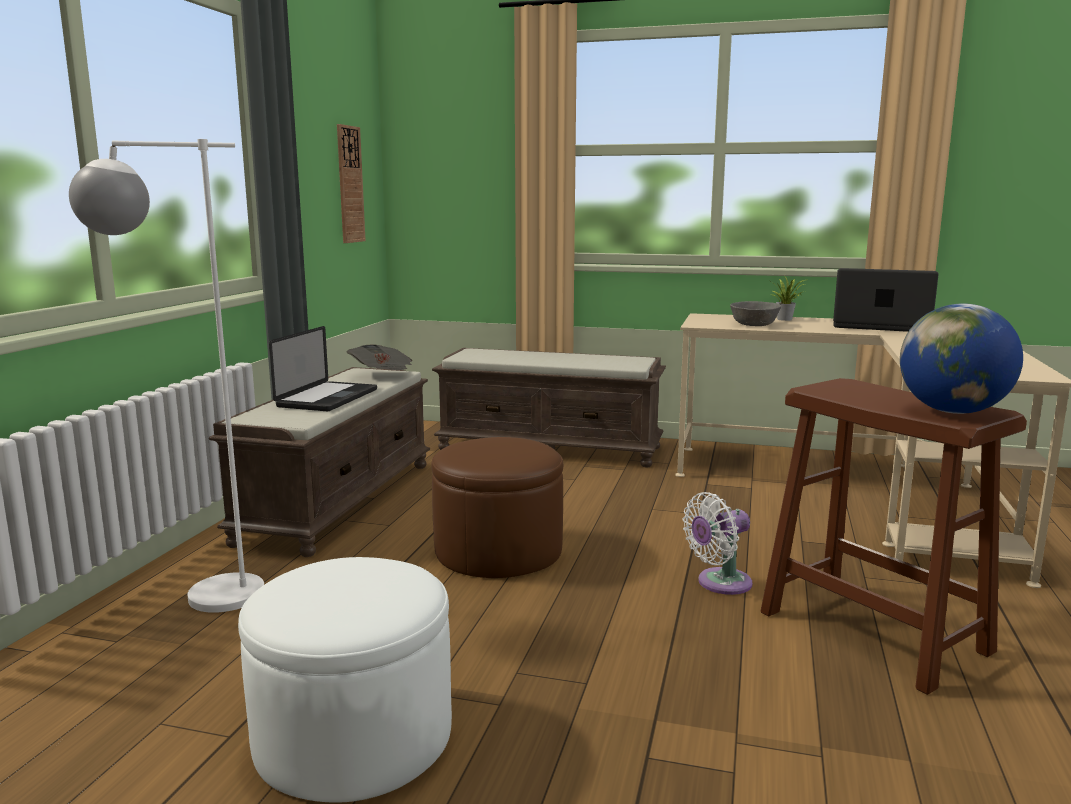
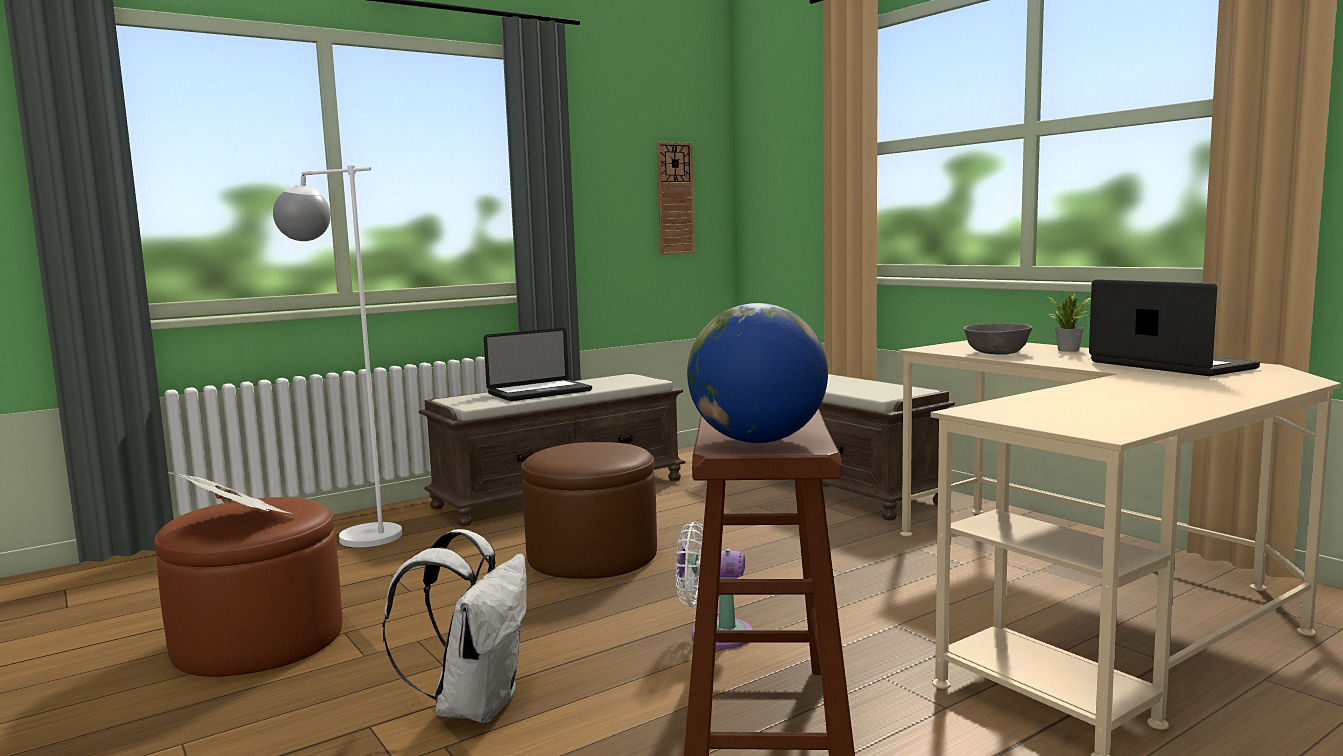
camera: 40 degrees right, 5 degrees down
(353, 736) = (258, 640): white ottoman -> brown ottoman
(383, 376) = (630, 381): newspaper -> newspaper (236, 522)
(684, 702) = (474, 705): none -> white backpack

